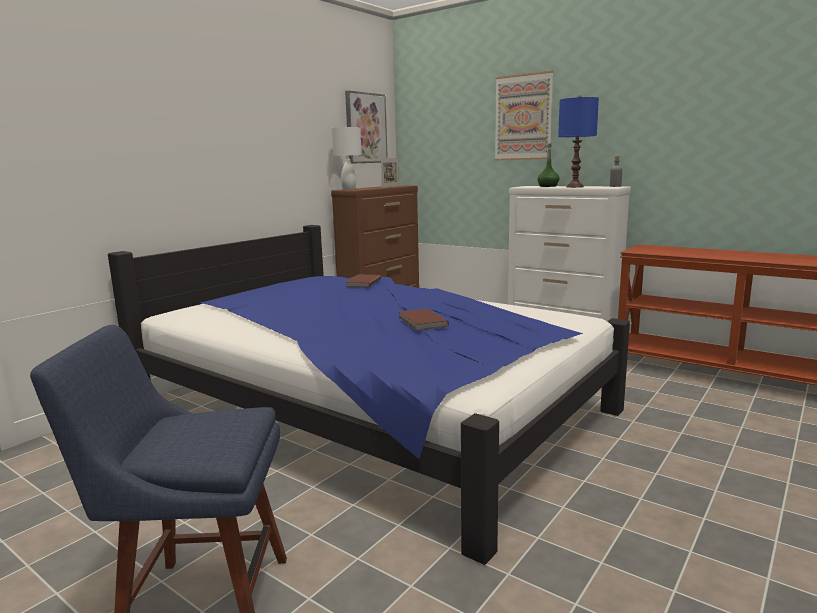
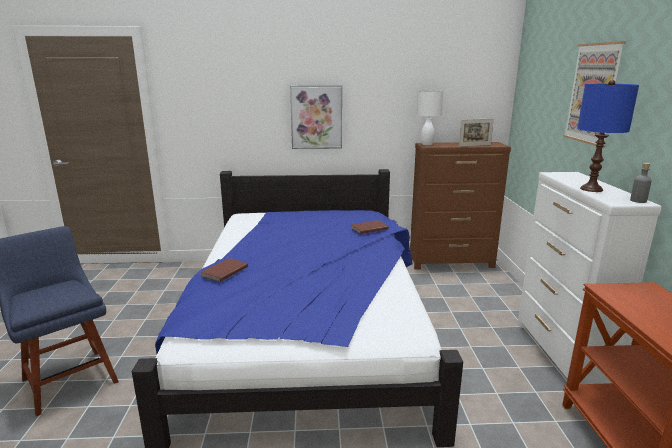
camera: 50 degrees right, 5 degrees up
(365, 128) = (470, 88): picture -> picture (316, 117)
(421, 322) = (291, 278): brown book -> brown book (223, 271)
(548, 186) = (580, 179): green bottle -> none

